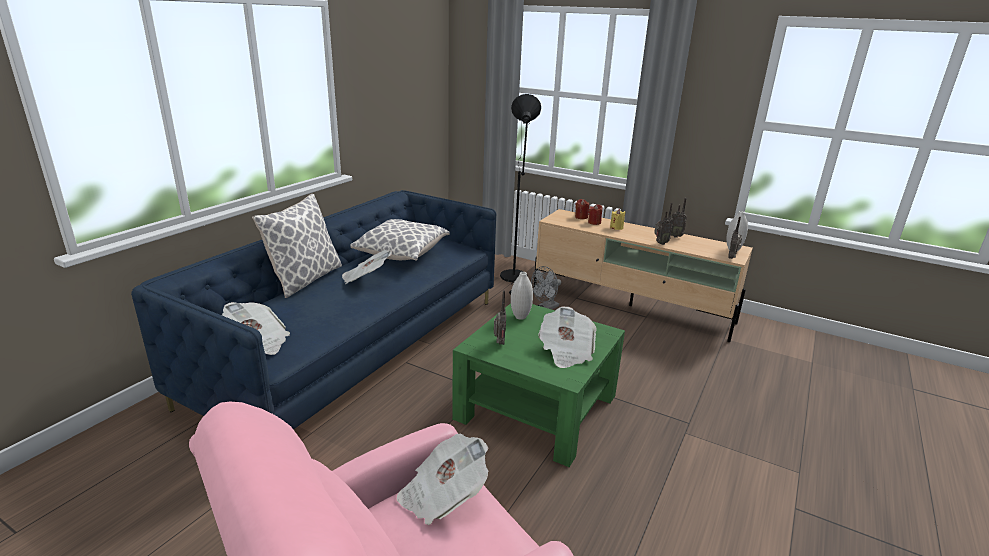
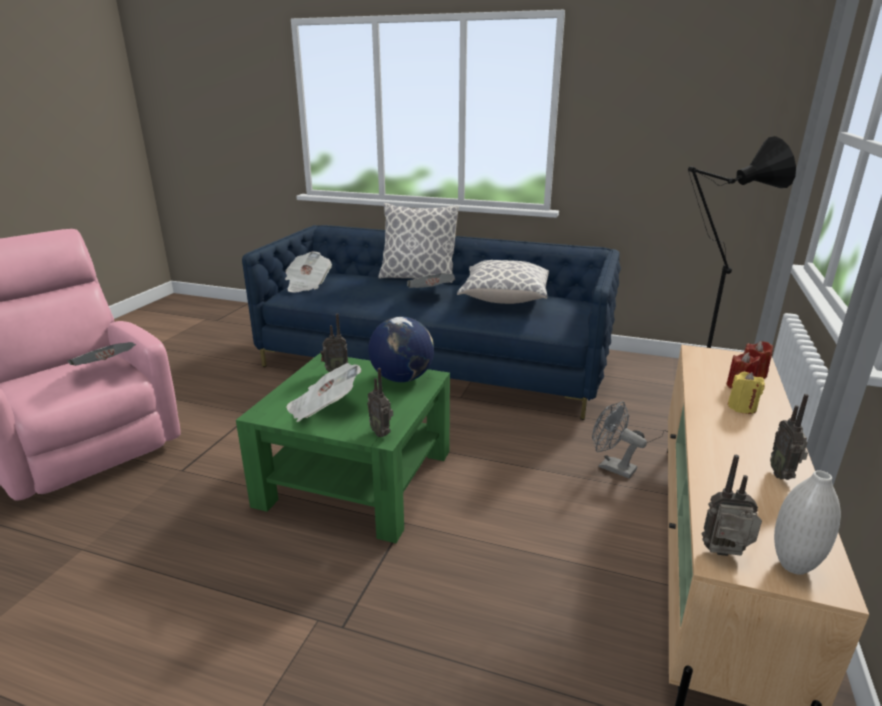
camera: 80 degrees right, 0 degrees up
(520, 317) = (402, 378): white vase -> globe
(660, 243) = (708, 454): radio -> radio (381, 433)

